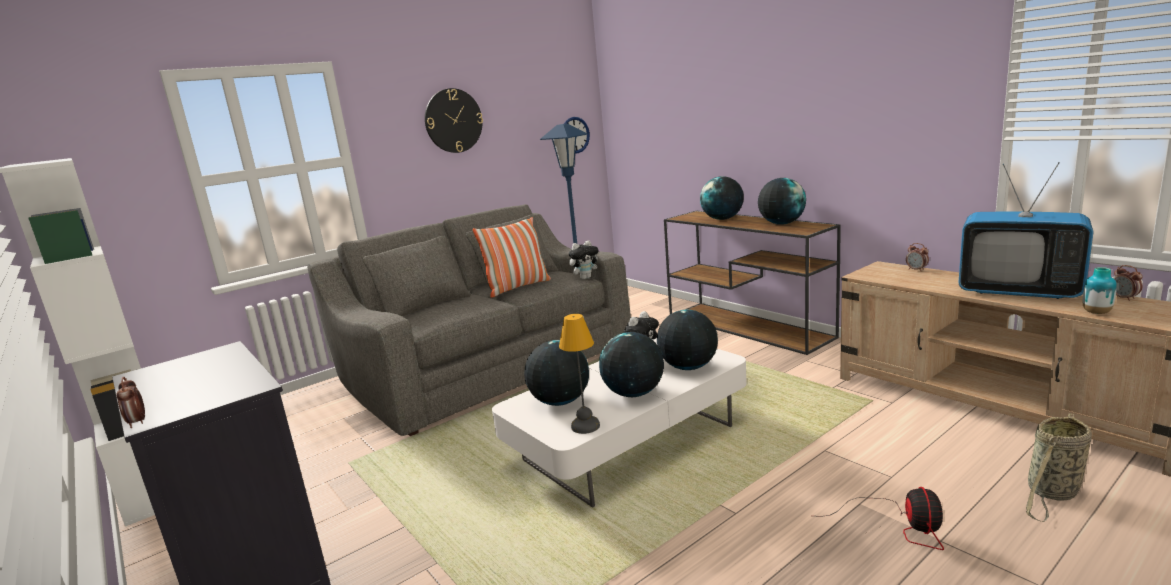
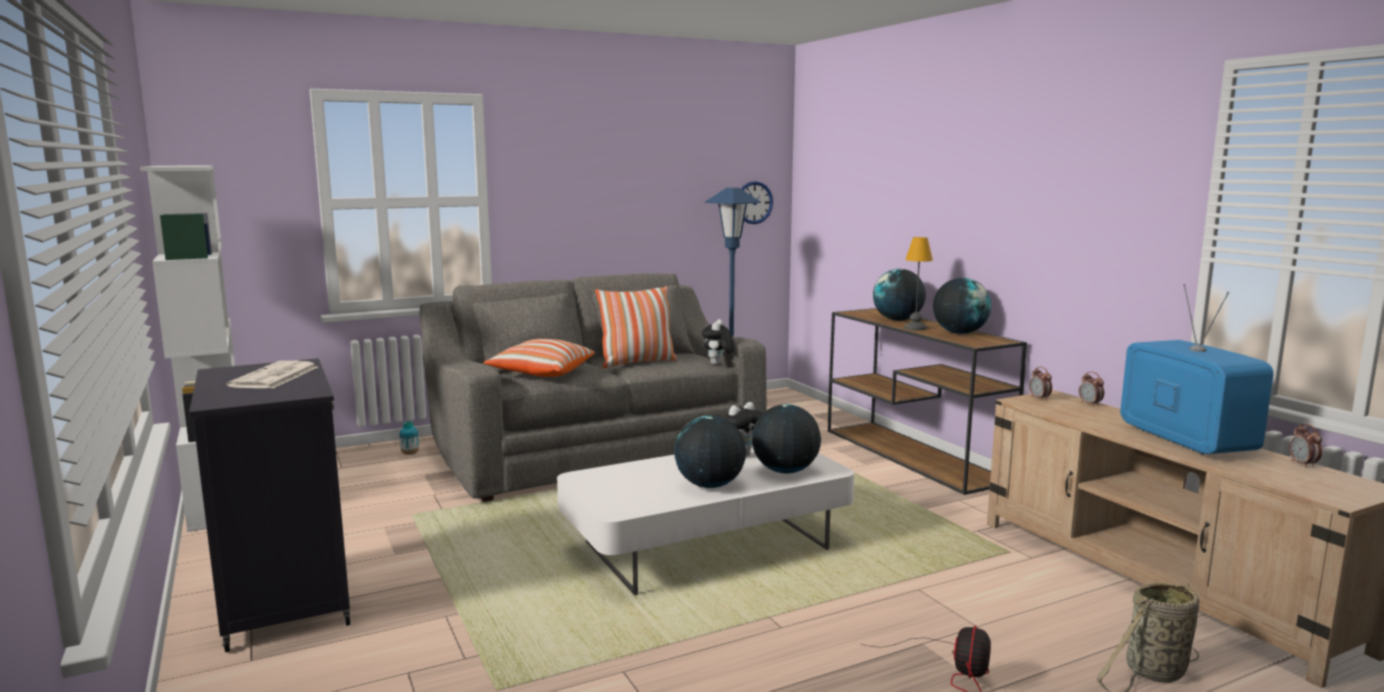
camera: 10 degrees right, 5 degrees down
(137, 422) = (203, 403): alarm clock -> alarm clock (1039, 398)
(204, 372) = (274, 377): none -> newspaper
(439, 311) = (541, 373): none -> pillow
(453, 120) = (608, 170): wall clock -> none
(560, 402) = (629, 480): globe -> none
(584, 426) = (640, 505): table lamp -> table lamp (914, 328)
(585, 278) = (718, 364): plush toy -> plush toy turned 120 degrees clockwise
(1018, 291) = (1185, 441): television -> television turned 150 degrees counterclockwise
(1096, 312) = (1251, 472): vase -> vase (410, 454)

